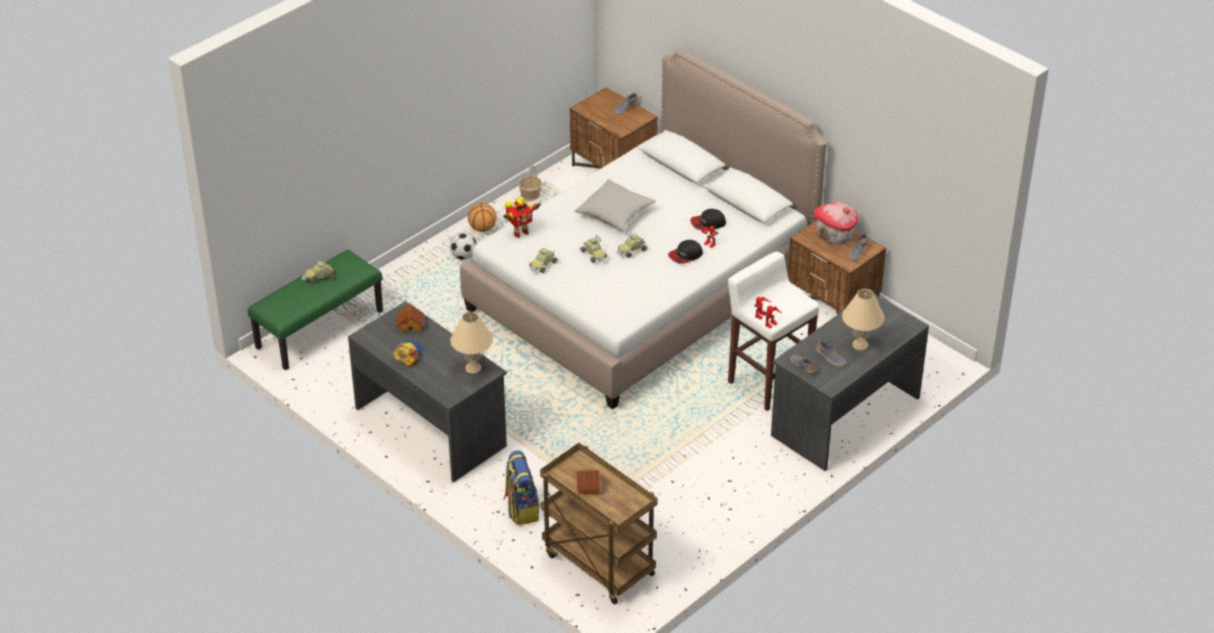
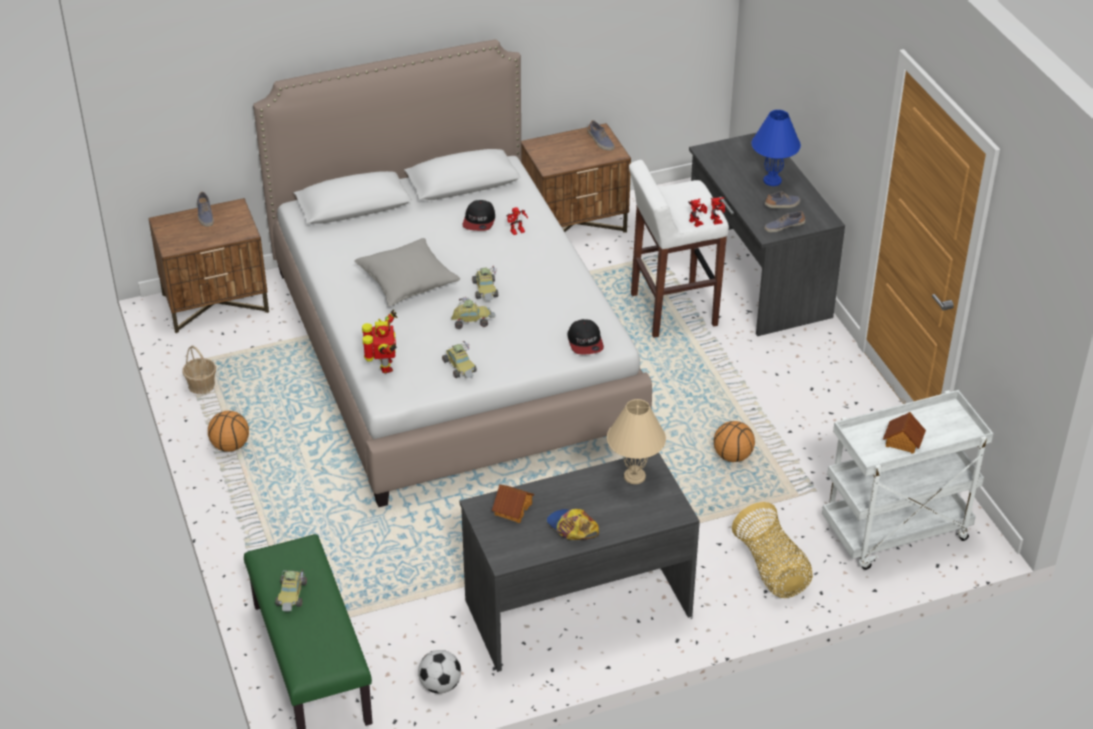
camera: 65 degrees left, 0 degrees up
(463, 256) = (271, 479): football -> football (440, 685)
(521, 509) = (771, 569): backpack -> basket
(597, 564) = (895, 533): brown cart -> white cart
(624, 459) = (732, 456): none -> basketball
(685, 255) = (524, 254): cap -> cap (585, 342)
(835, 234) = (560, 146): toy house -> none
(860, 345) = (772, 180): beige table lamp -> blue table lamp

